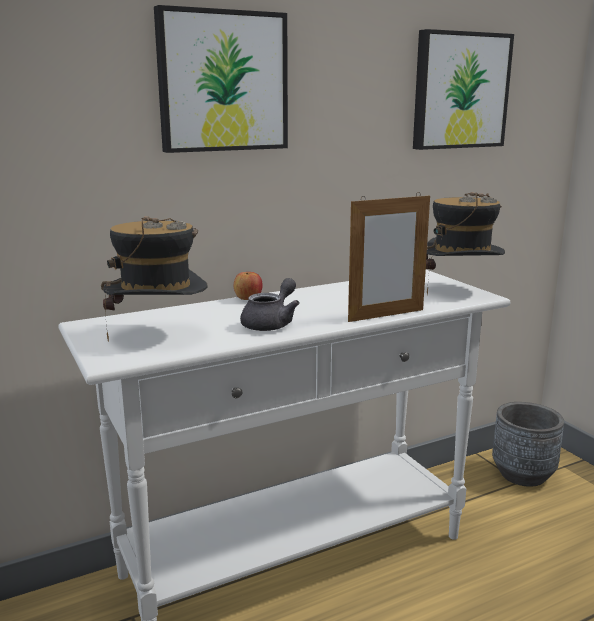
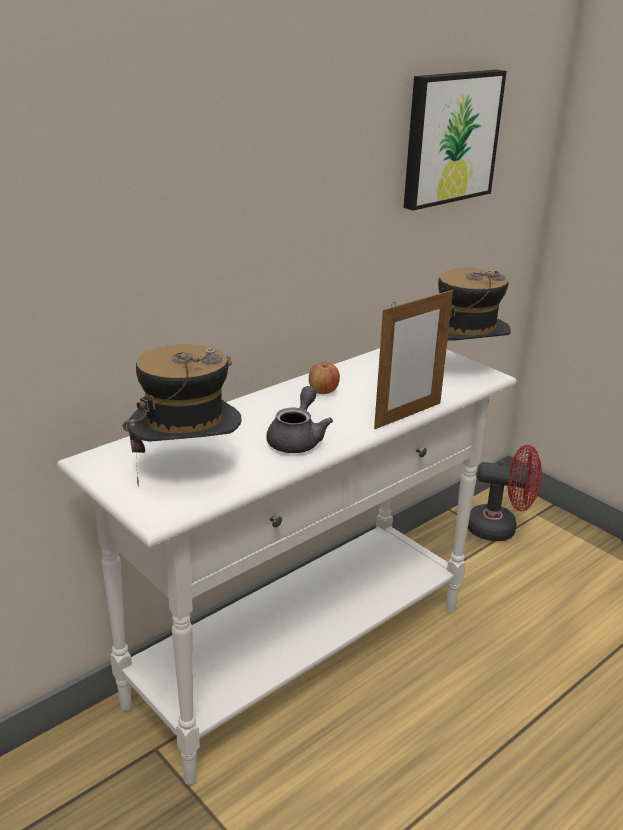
camera: 15 degrees left, 10 degrees up
(222, 82) = (218, 163): picture -> none
(248, 299) = (250, 401): apple -> apple (323, 391)
(522, 474) = (500, 529): grey planter -> red fan

